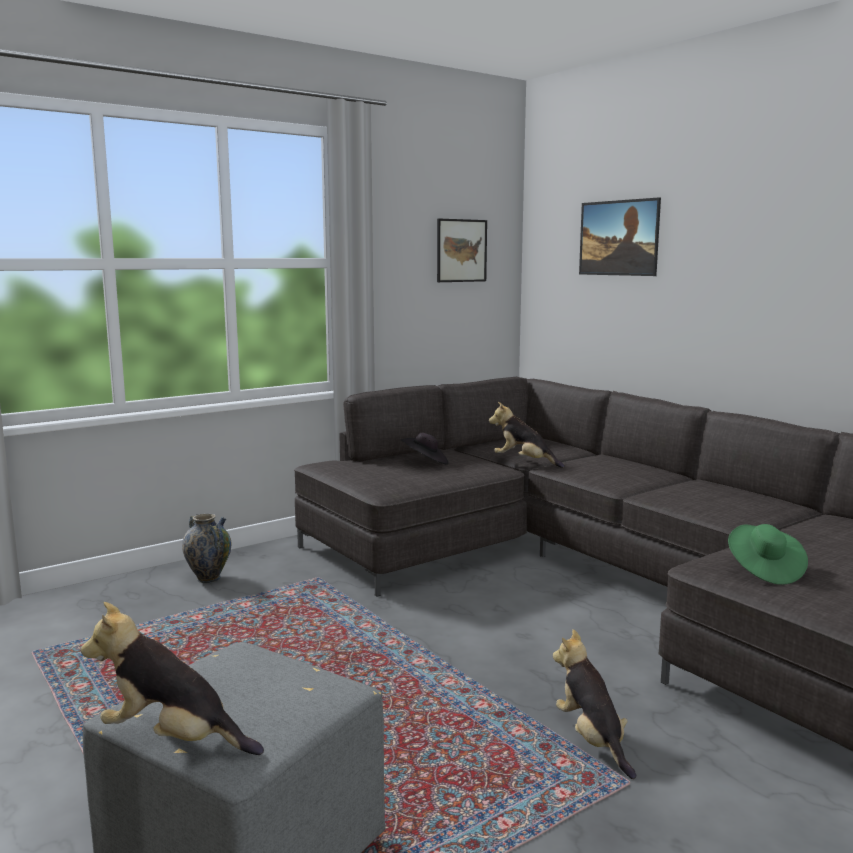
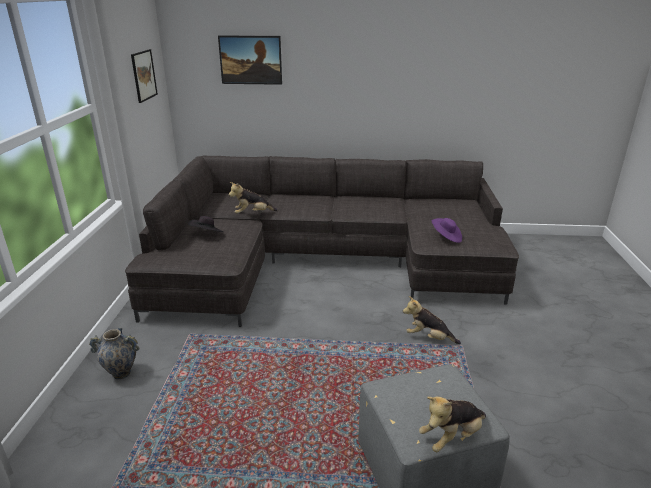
camera: 50 degrees left, 15 degrees up
(764, 570) = (446, 237): green hat -> purple hat

